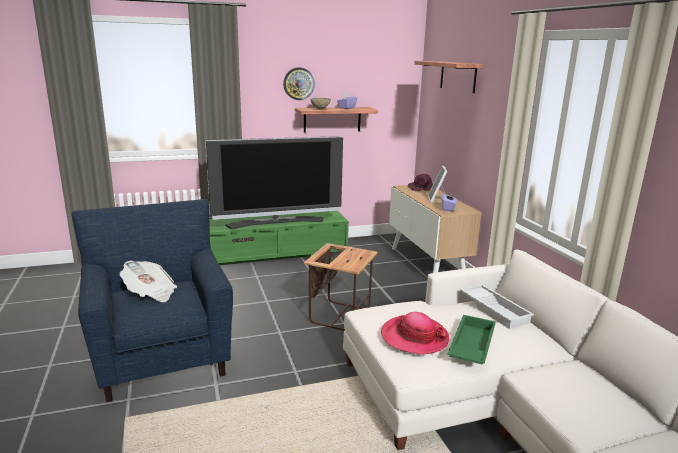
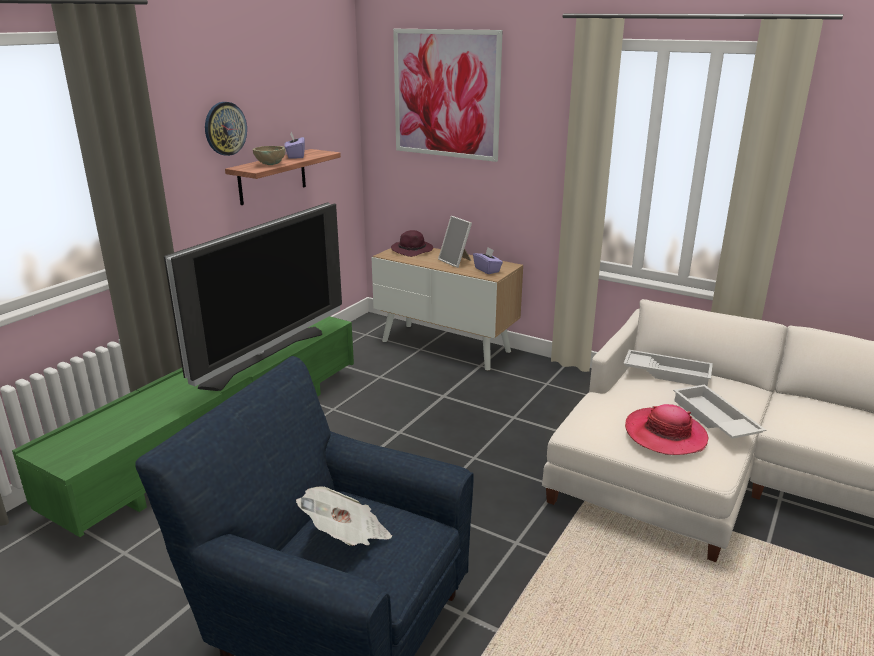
camera: 40 degrees left, 5 degrees up
(340, 315) = (457, 451): side table -> none
(458, 76) = (446, 94): shelf -> picture
(470, 345) = (713, 419): green tray -> white tray

